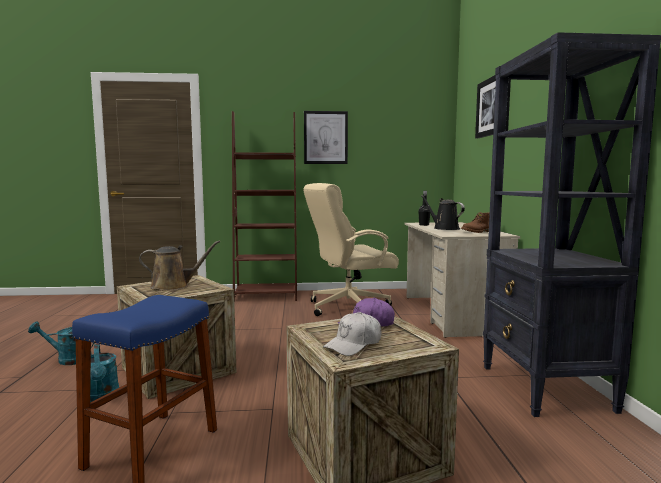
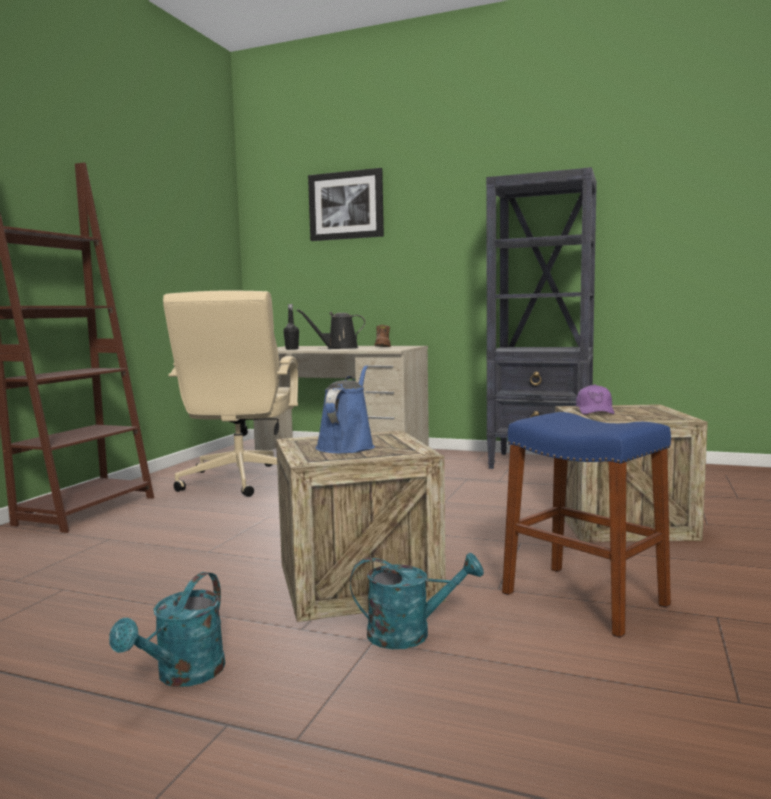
camera: 65 degrees left, 0 degrees up
(174, 286) = (347, 446): brown watering can -> blue watering can
(325, 137) = (114, 216): picture -> none
(354, 344) = (646, 415): white cap -> none

